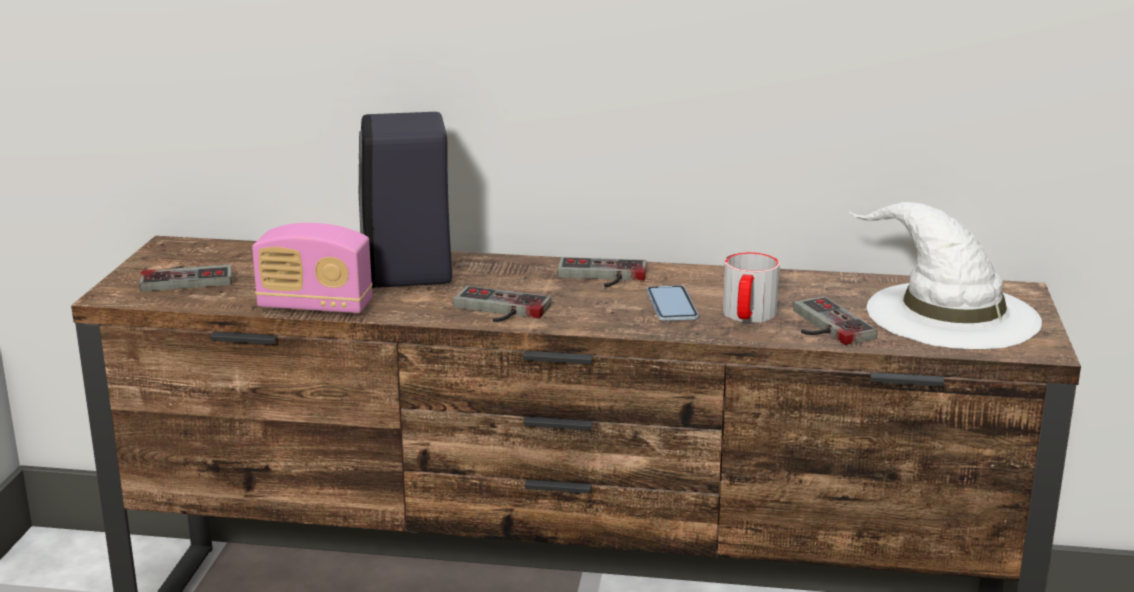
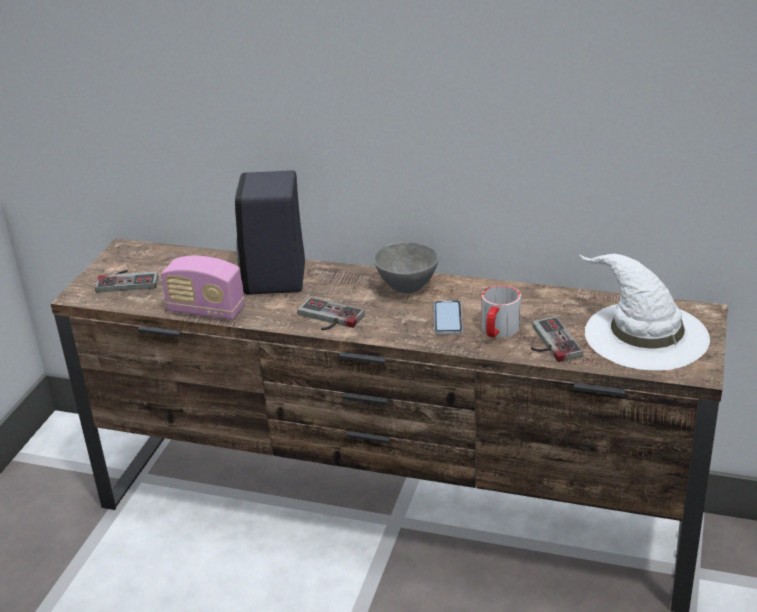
camera: 10 degrees right, 10 degrees up
(601, 276) = (406, 288): game controller -> grey bowl

